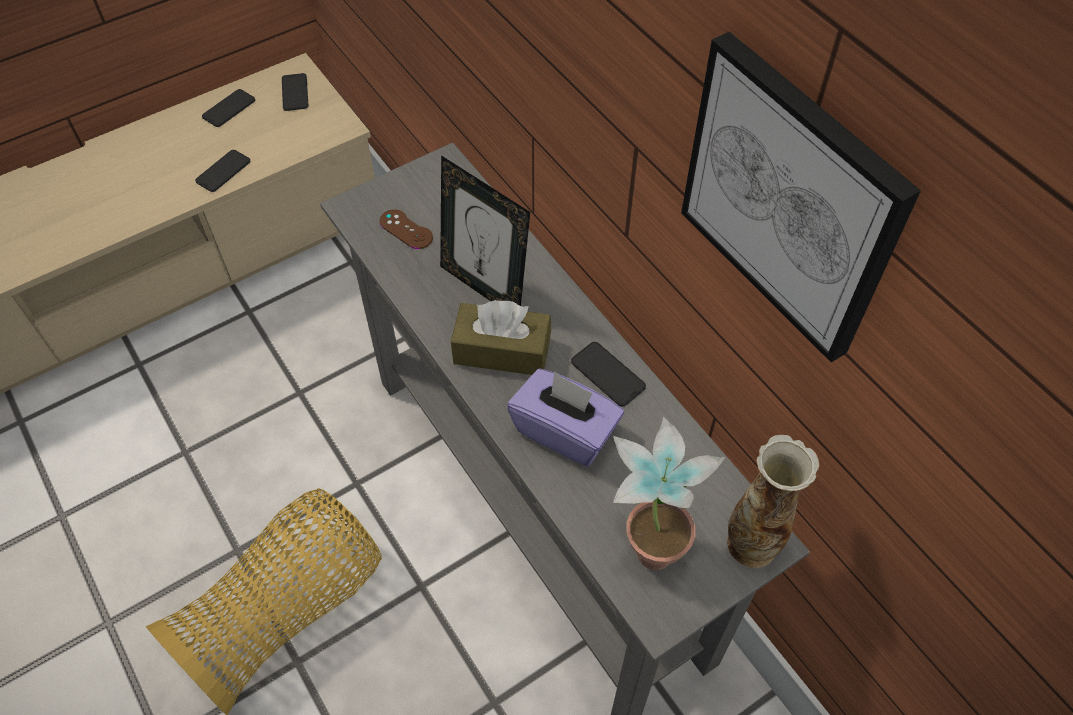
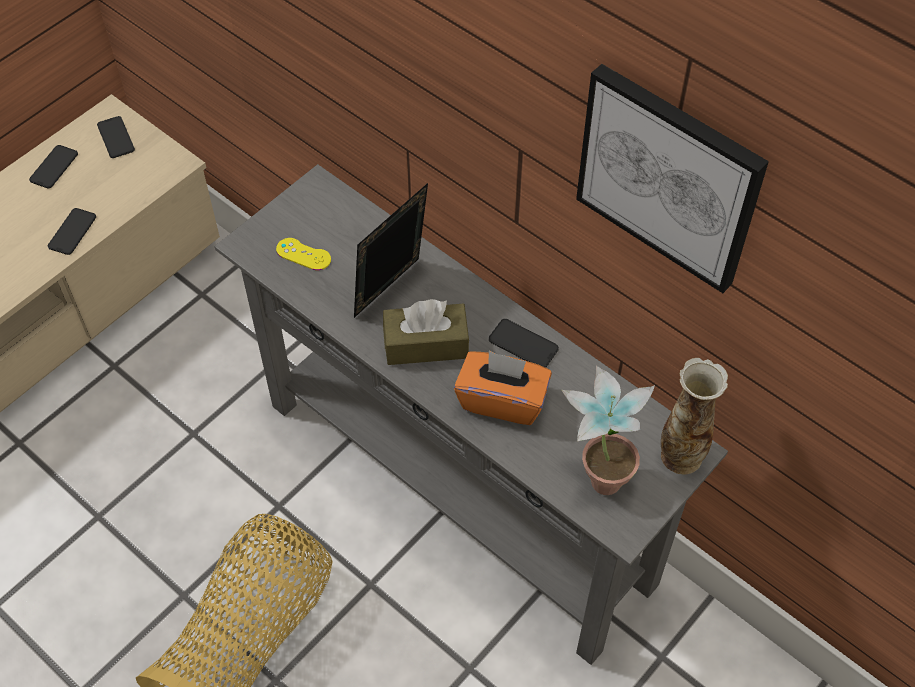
camera: 15 degrees left, 0 degrees up
(406, 229) = (303, 254): brown game controller -> yellow game controller
(485, 287) = (392, 292): picture frame -> picture frame turned 105 degrees clockwise
(565, 431) = (502, 400): purple tissue box -> orange tissue box

